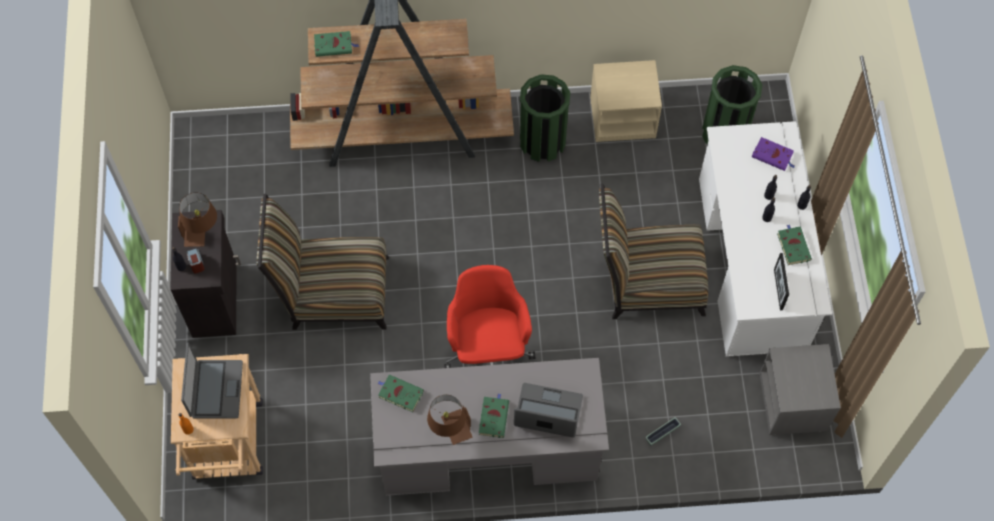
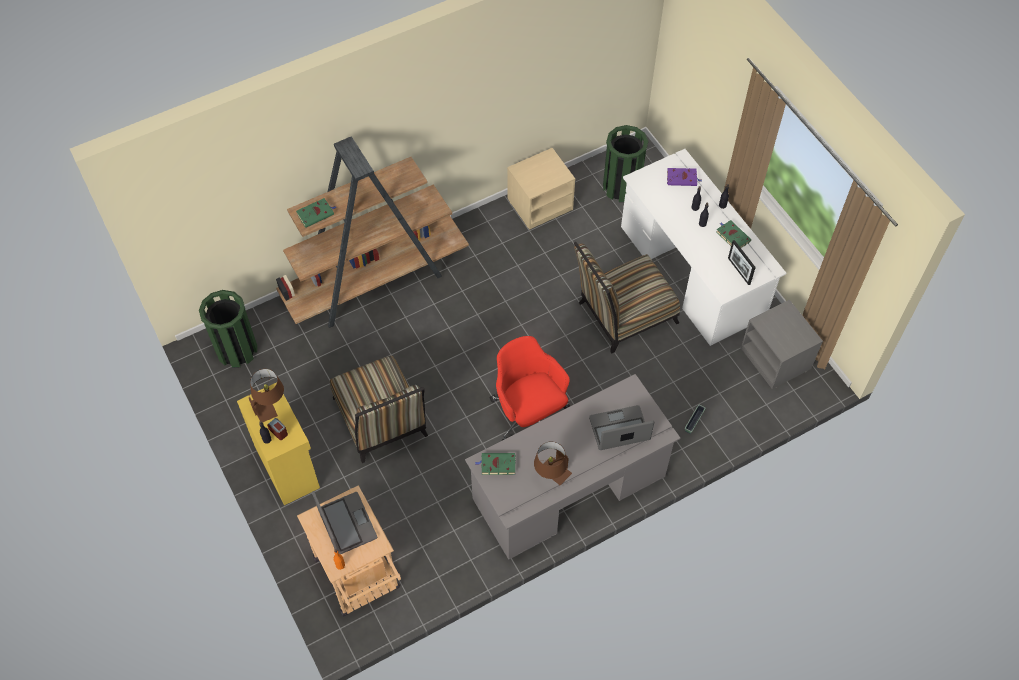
camera: 25 degrees left, 5 degrees down
(216, 298) = (288, 466): black cabinet -> yellow cabinet
(332, 292) = (382, 422): chair -> chair turned 90 degrees counterclockwise
(493, 417) = (580, 451): green book -> none
(542, 142) = (488, 245): green trash can -> green trash can (237, 350)

